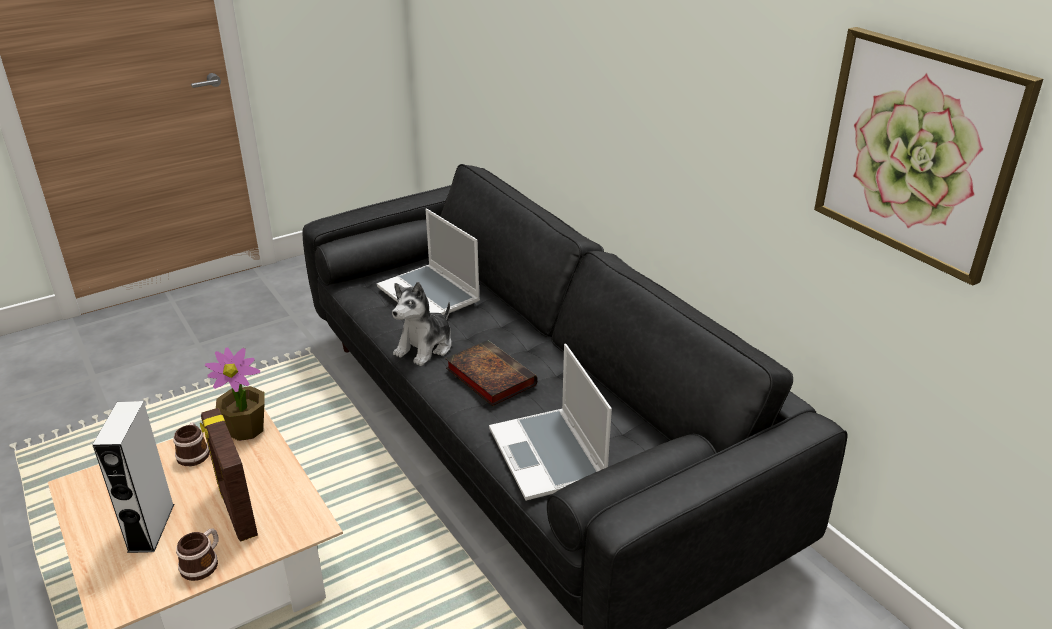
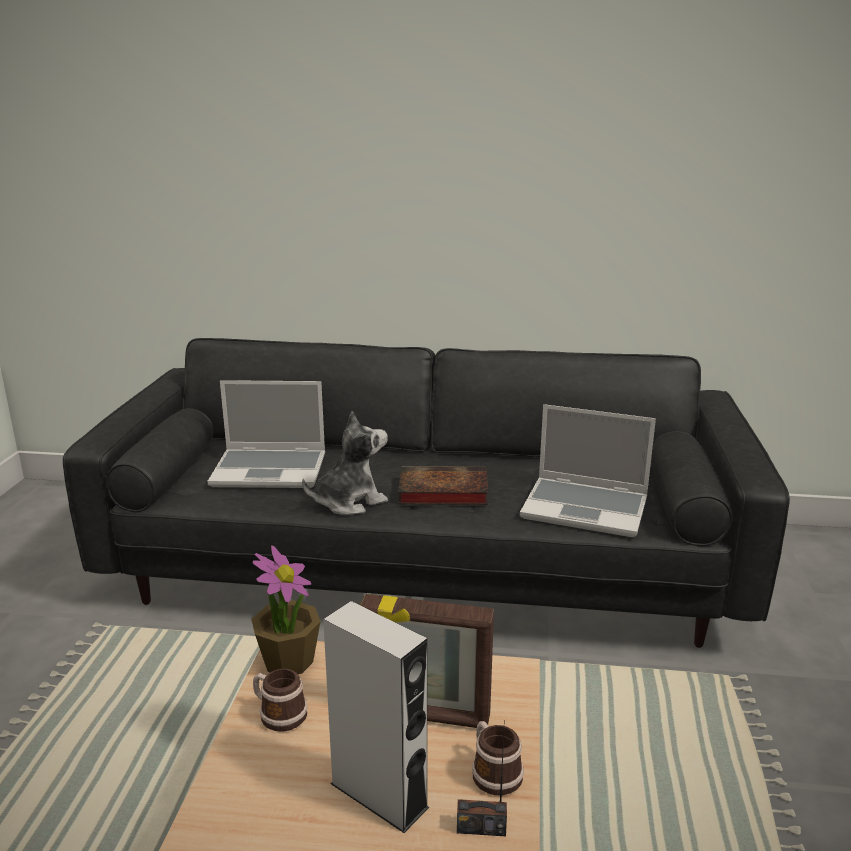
camera: 50 degrees left, 10 degrees down
(150, 581) = (481, 827): none -> radio
(425, 347) = (349, 502): plush toy -> plush toy turned 105 degrees counterclockwise
(917, 152) = (746, 151): picture -> none

